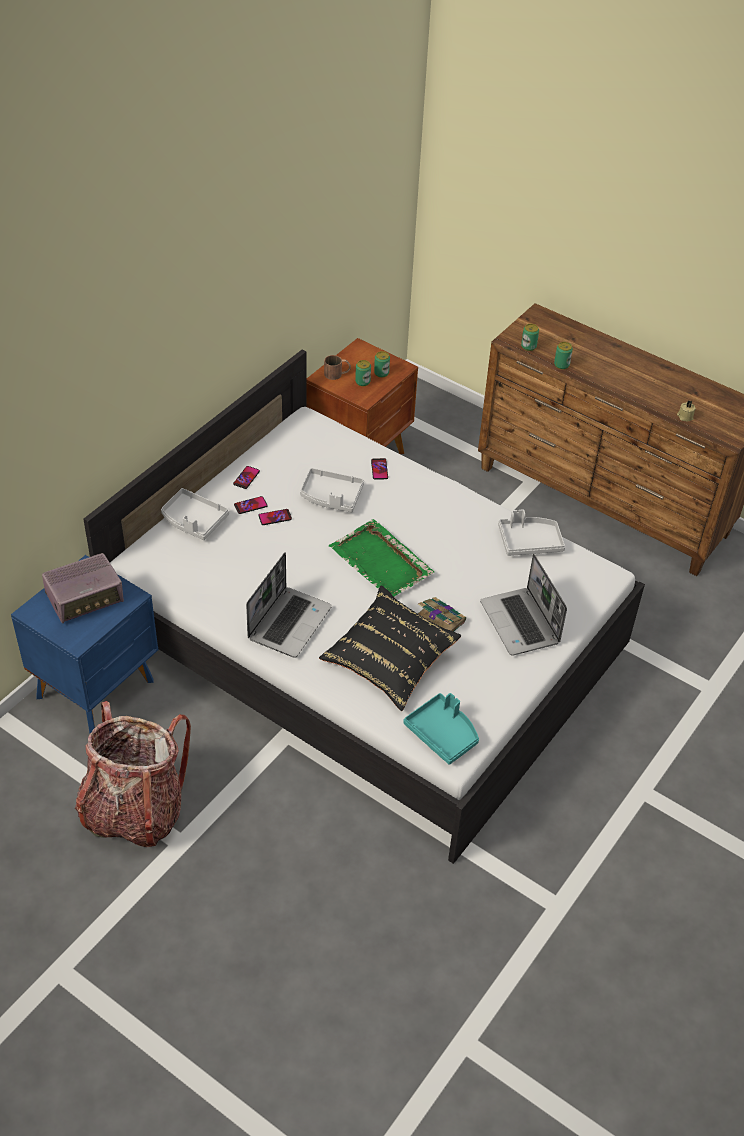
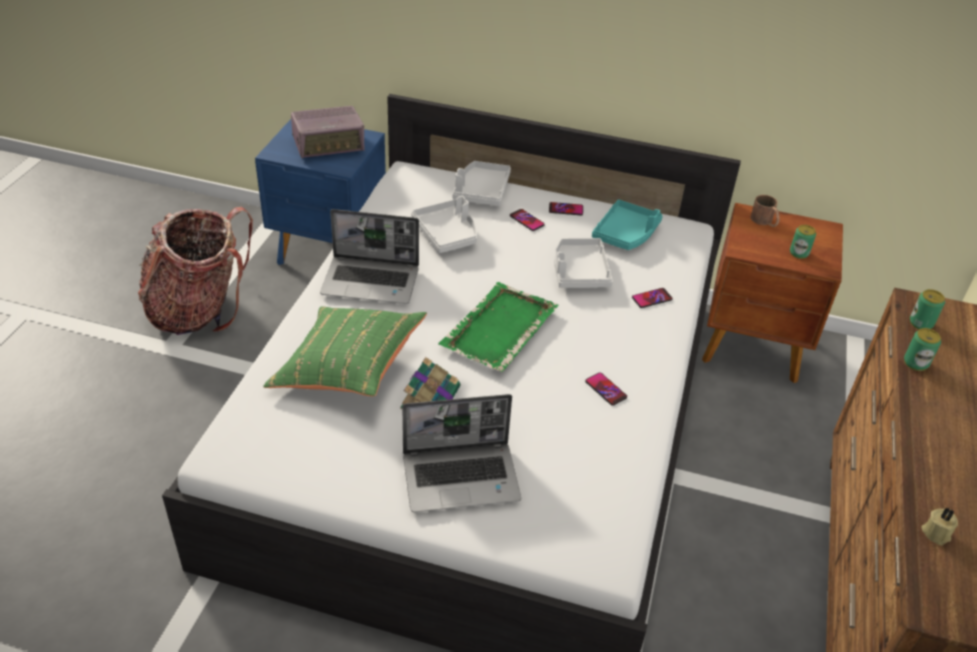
camera: 70 degrees right, 5 degrees down
(85, 598) = (329, 145): radio -> radio turned 60 degrees counterclockwise
(275, 517) = (519, 239): phone -> phone (605, 389)
(362, 382) = (769, 242): can -> none
(389, 660) = (348, 368): black pillow -> green pillow
(443, 734) = (248, 436): turquoise tray -> turquoise tray (626, 234)
(521, 623) = (462, 477): laptop -> laptop turned 150 degrees counterclockwise
(529, 542) = (619, 459): grey tray -> grey tray (447, 234)

